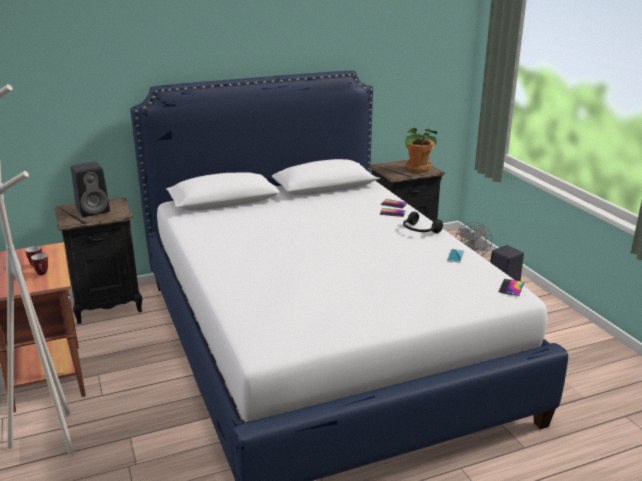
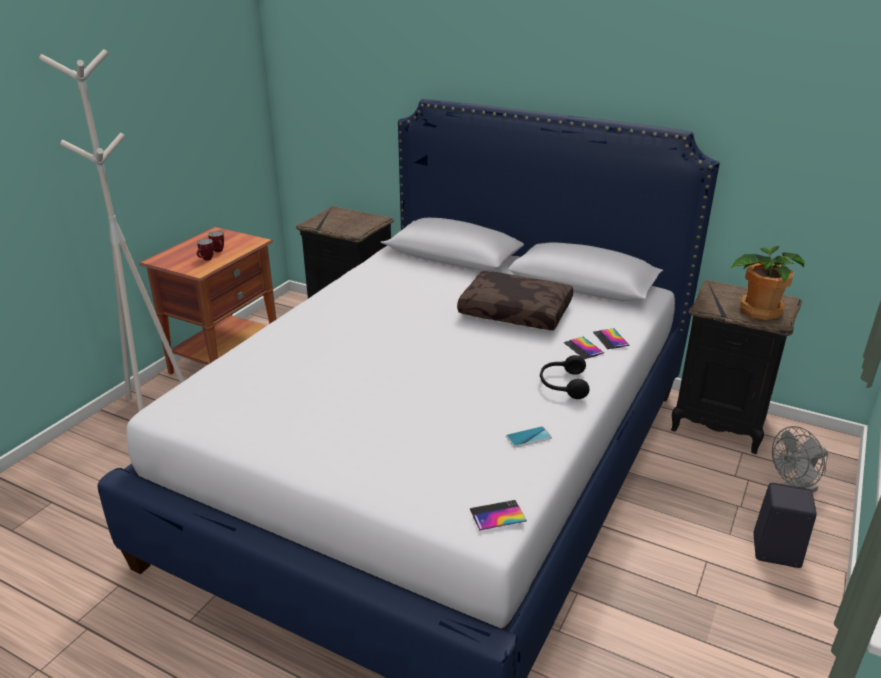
camera: 50 degrees right, 5 degrees up
(94, 210) = (346, 221): black speaker -> none
(326, 211) = (516, 311): none -> brown pillow

